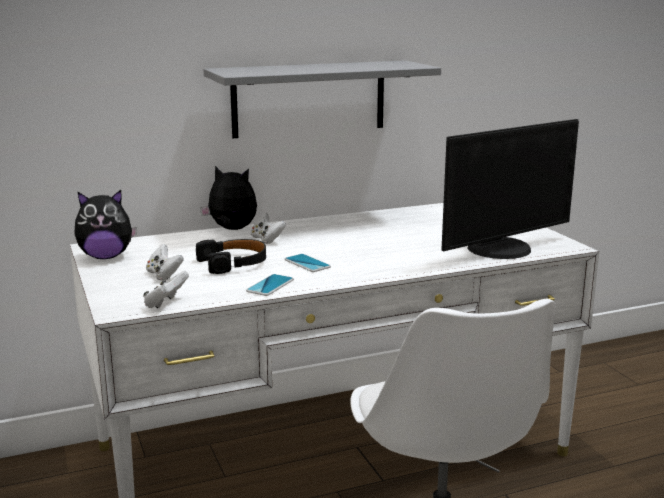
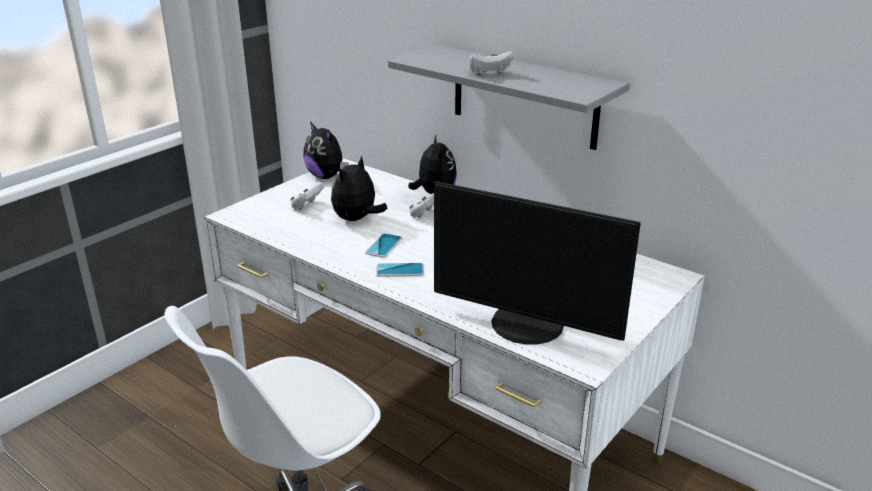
camera: 60 degrees right, 10 degrees up
(166, 303) = (254, 224): white game controller -> white game controller (489, 74)
(234, 263) = (357, 219): black headphones -> plush toy
(270, 286) = (320, 247): phone -> phone (400, 270)

